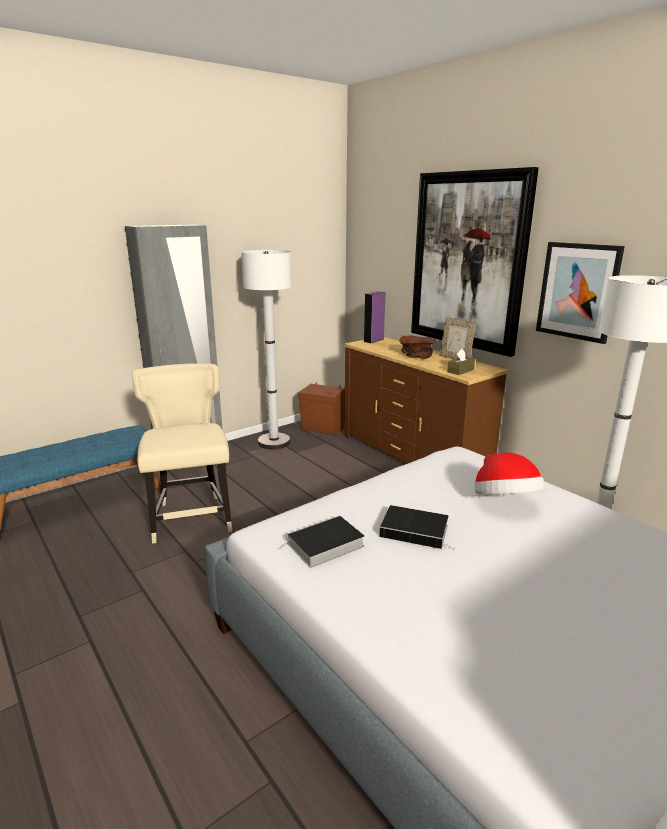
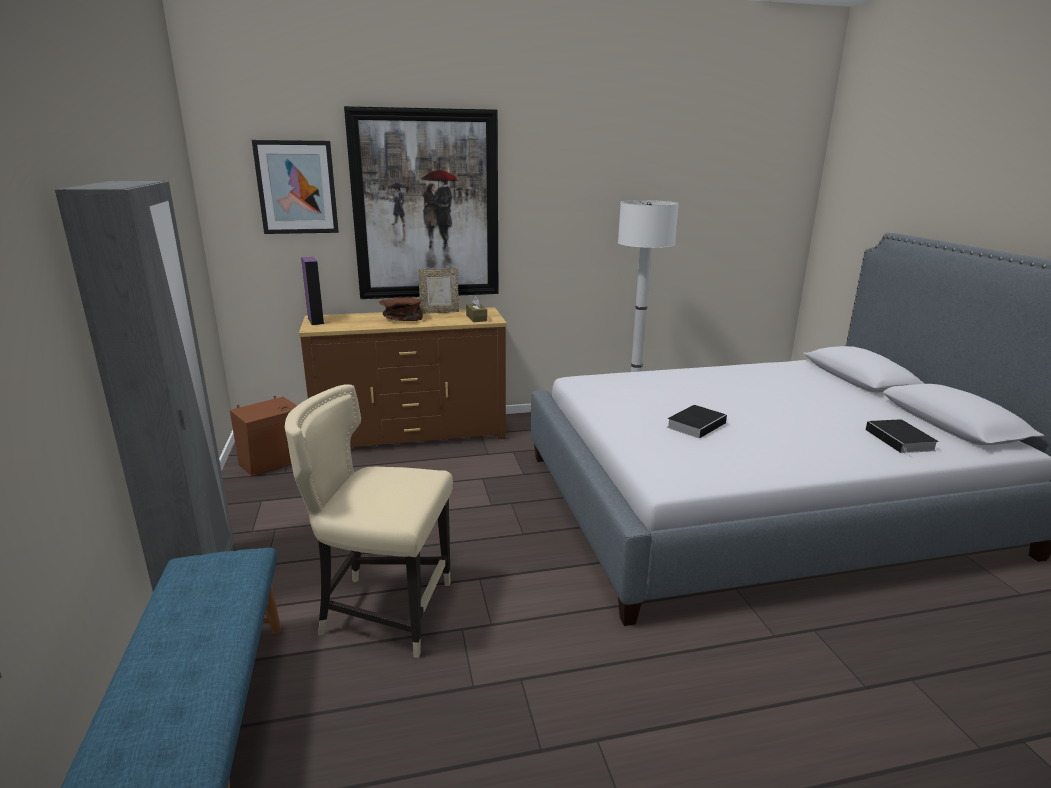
camera: 65 degrees left, 0 degrees up
(274, 442) = (257, 504): white floor lamp -> none
(324, 546) = (704, 461): book -> book (901, 441)
(505, 502) = (675, 387): hat -> none
(577, 291) = (550, 221): picture -> picture (297, 187)

